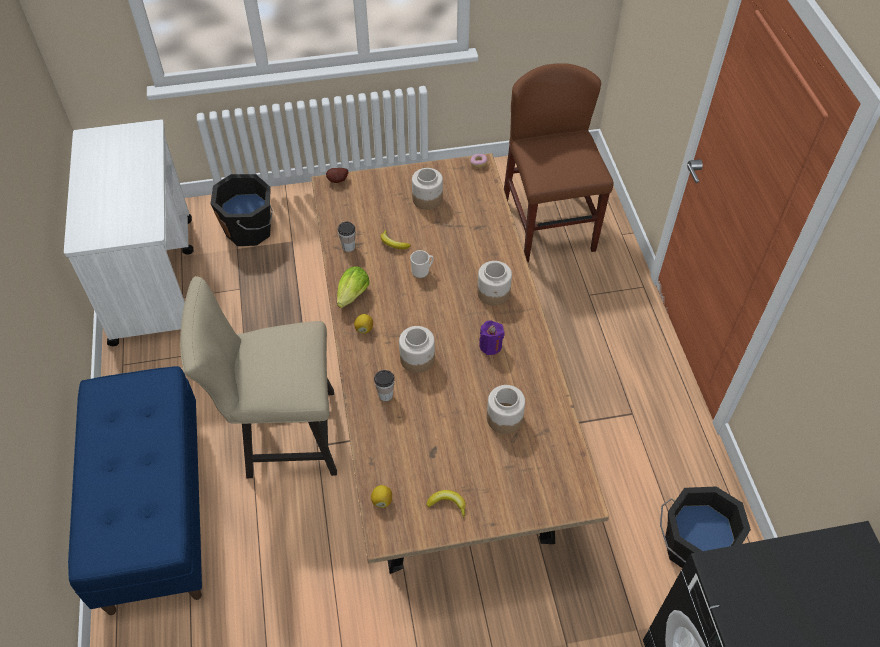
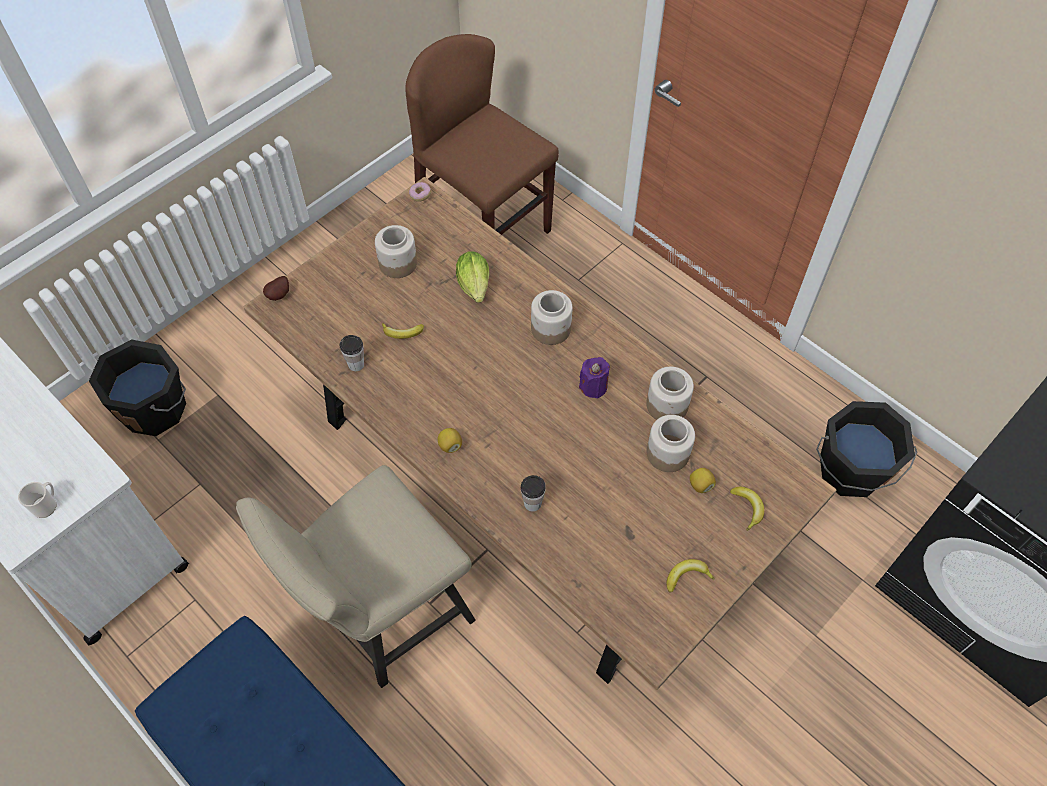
camera: 35 degrees left, 5 degrees up
(351, 297) = (407, 419): lettuce -> lettuce (475, 289)
(382, 500) = (621, 616): lemon -> lemon (700, 485)
(417, 359) = (533, 444): jar -> jar (667, 405)
(422, 271) = (459, 346): mug -> mug (47, 505)
(530, 487) = (748, 508): none -> banana

